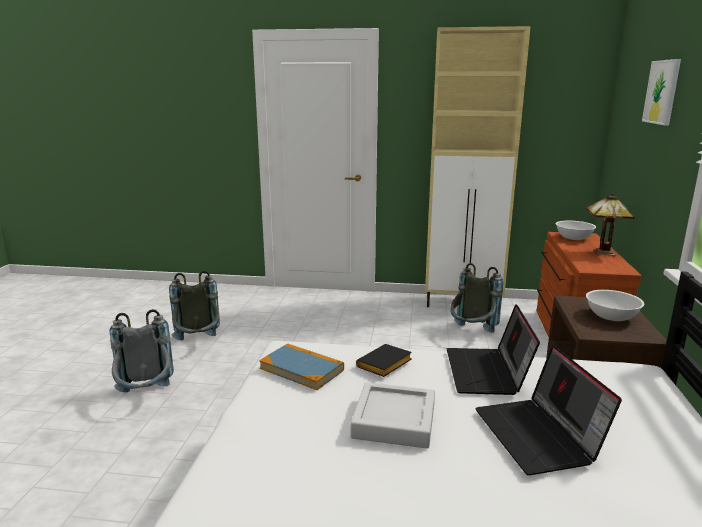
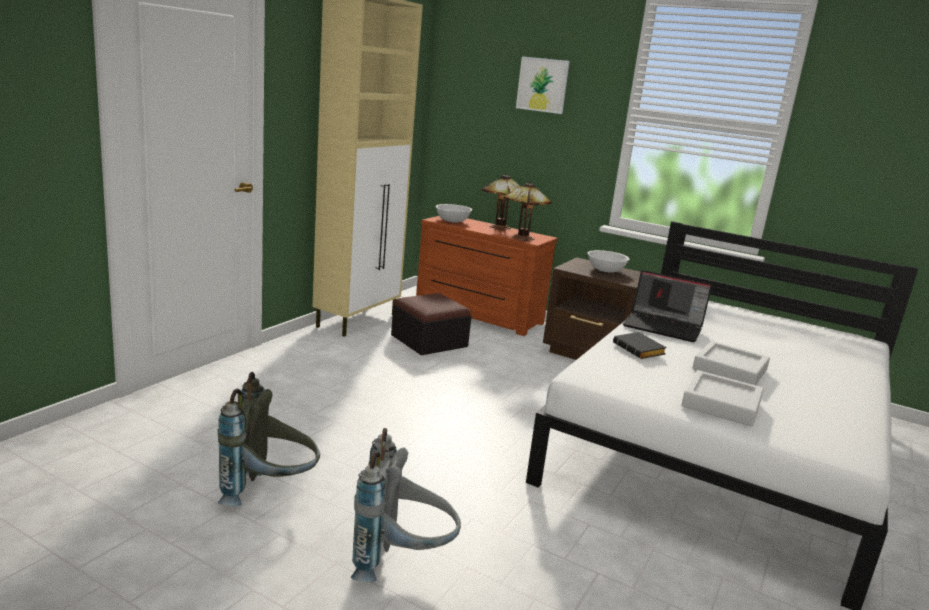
camera: 70 degrees left, 0 degrees up
(279, 418) = (721, 404): none -> grey tray
(302, 369) = (635, 378): book -> none
(471, 334) = (429, 341): grey backpack -> ottoman
(540, 436) = (755, 339): laptop -> none
(587, 263) = (521, 238): none -> table lamp

